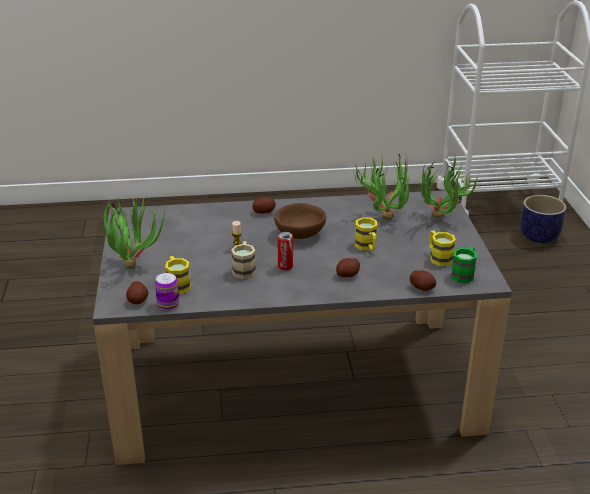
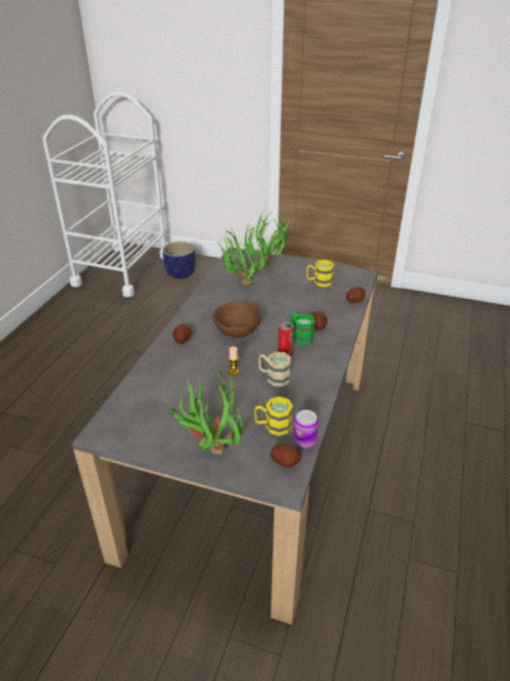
camera: 65 degrees left, 5 degrees up
(367, 247) = (283, 306): yellow mug -> none
(464, 274) = (347, 279): green mug -> green mug (300, 336)

